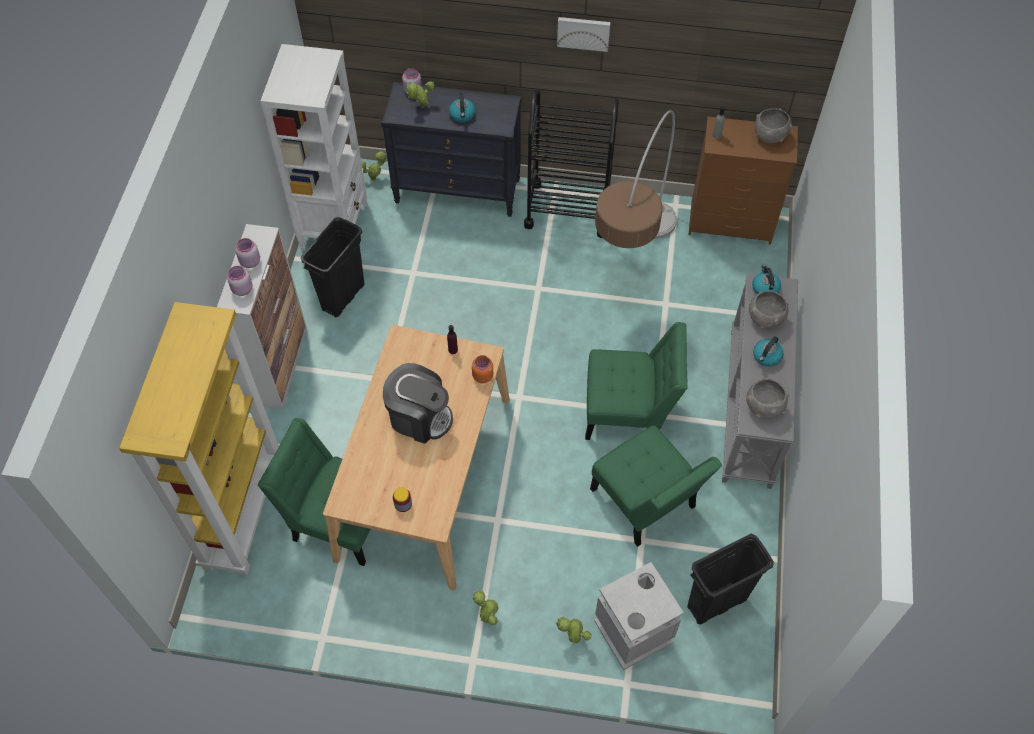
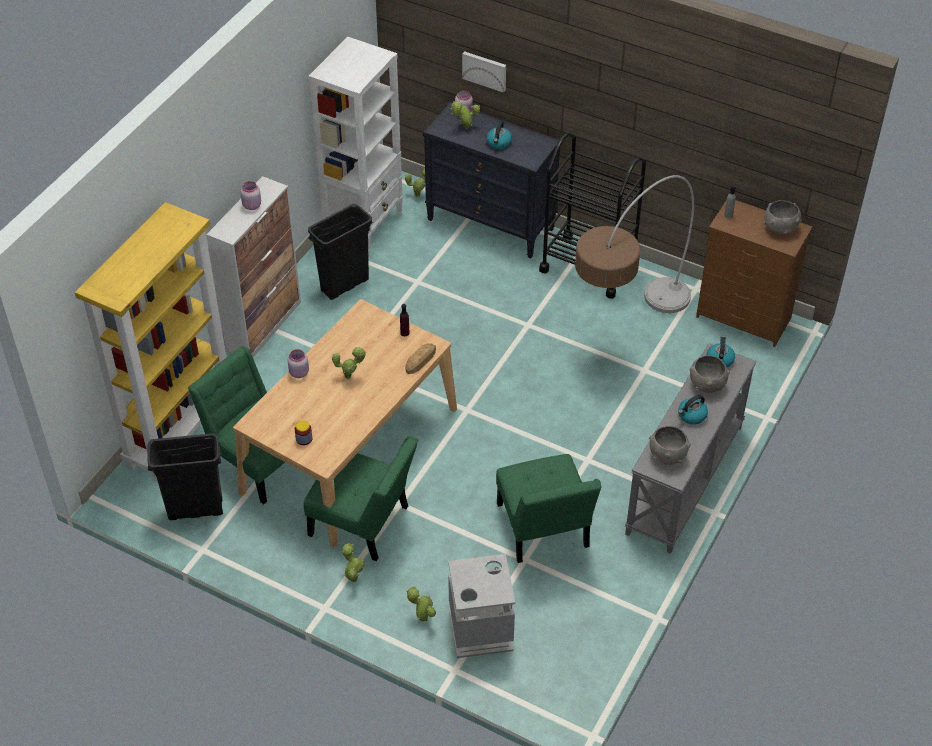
camera: 20 degrees right, 10 degrees down
(242, 289) = (235, 224): pink jar -> pink jar (298, 373)
(419, 417) = (350, 377): coffee machine -> potted plant
(482, 376) = (421, 360): orange jar -> bread
(583, 32) = (619, 87): picture -> picture (485, 70)
(629, 412) = (564, 450): green chair -> green chair (364, 524)
(716, 603) = (570, 631): black trash can -> black trash can (195, 510)

